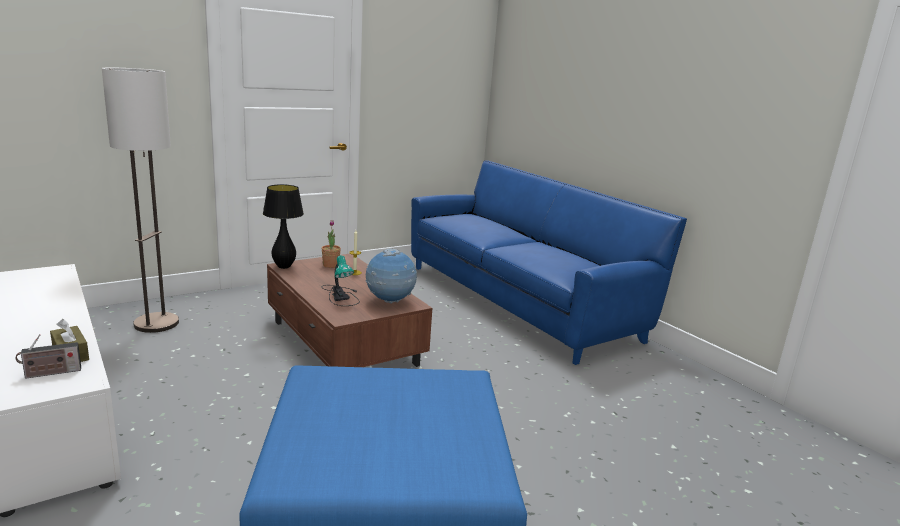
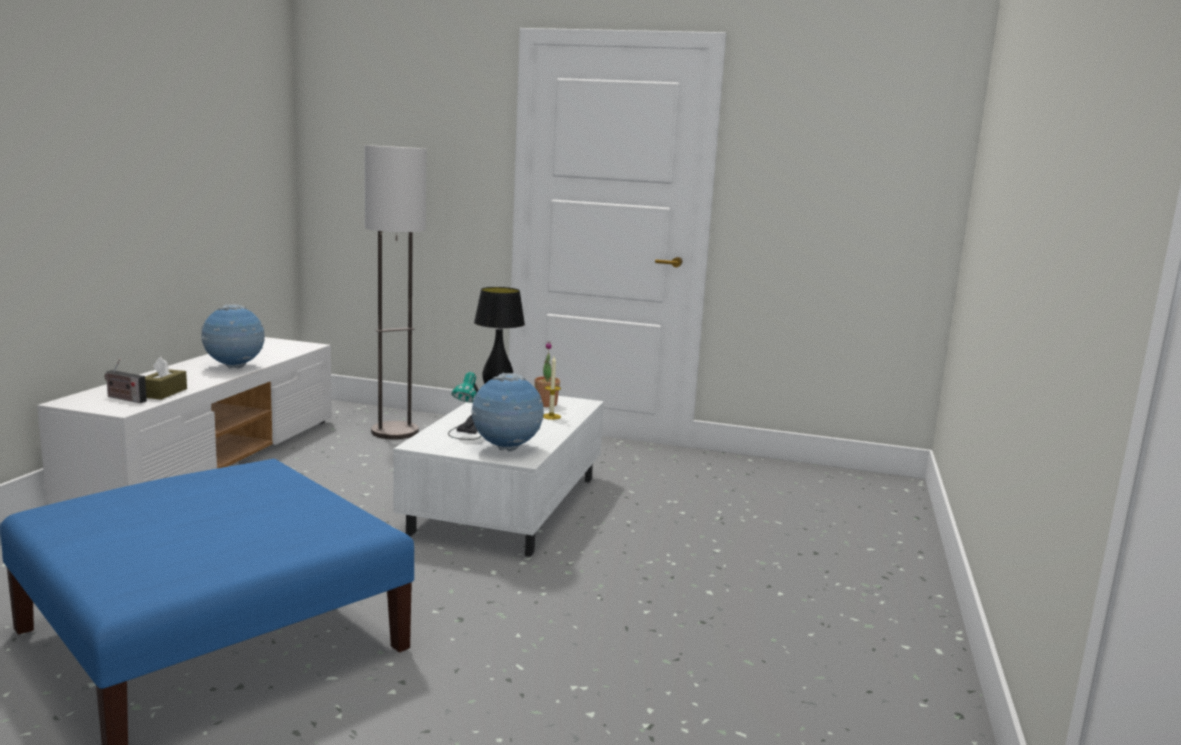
camera: 50 degrees right, 5 degrees down
(57, 310) = (234, 367): none -> globe
(343, 343) = (505, 505): brown coffee table -> white coffee table
(518, 301) = (844, 552): blue sofa -> none

